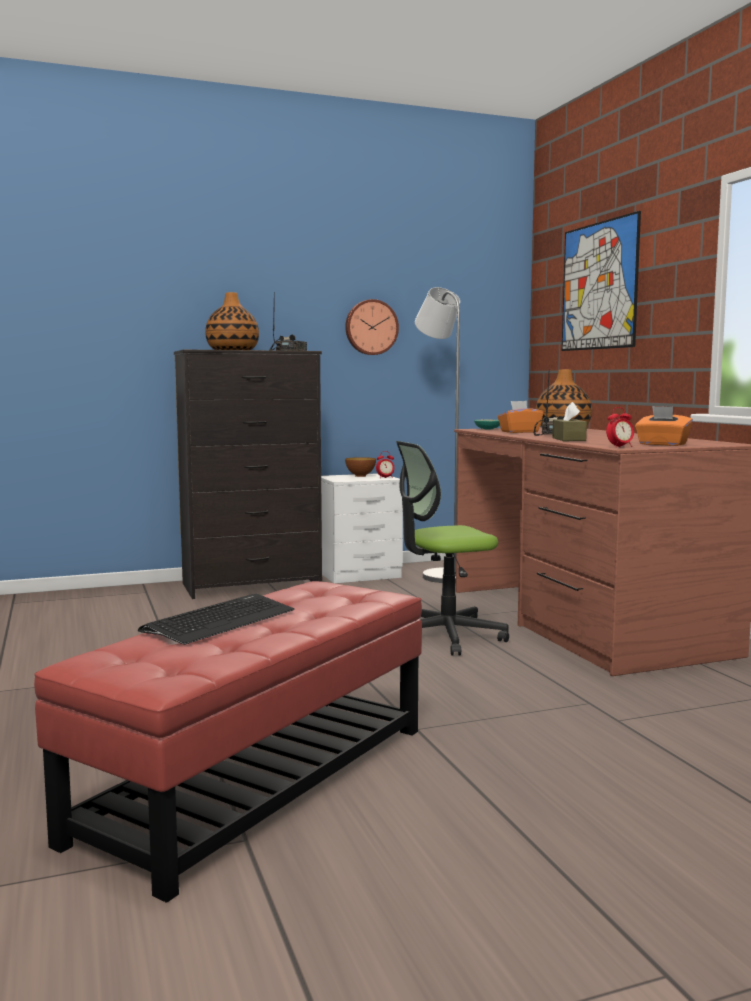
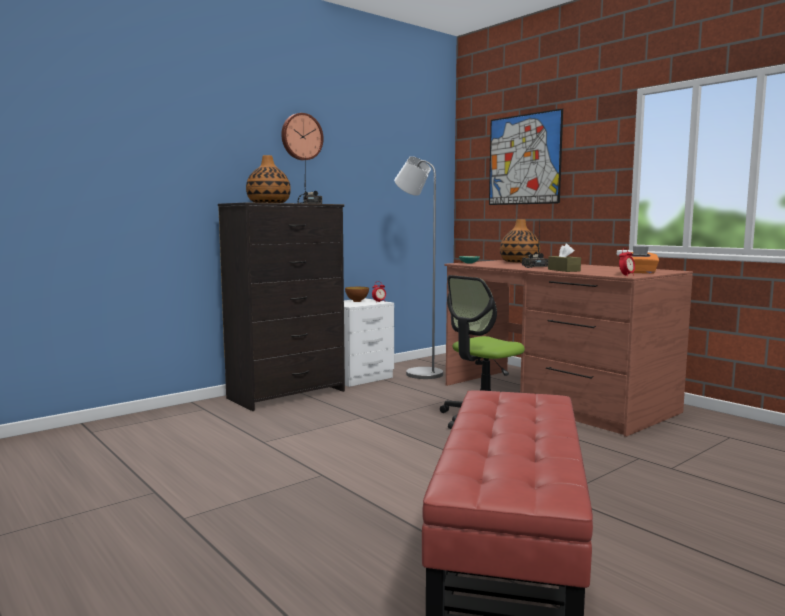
camera: 20 degrees left, 0 degrees up
(220, 621) = (487, 433): keyboard -> none
(371, 327) = (356, 185): wall clock -> wall clock (301, 137)
(519, 432) = (502, 265): orange tissue box -> none

